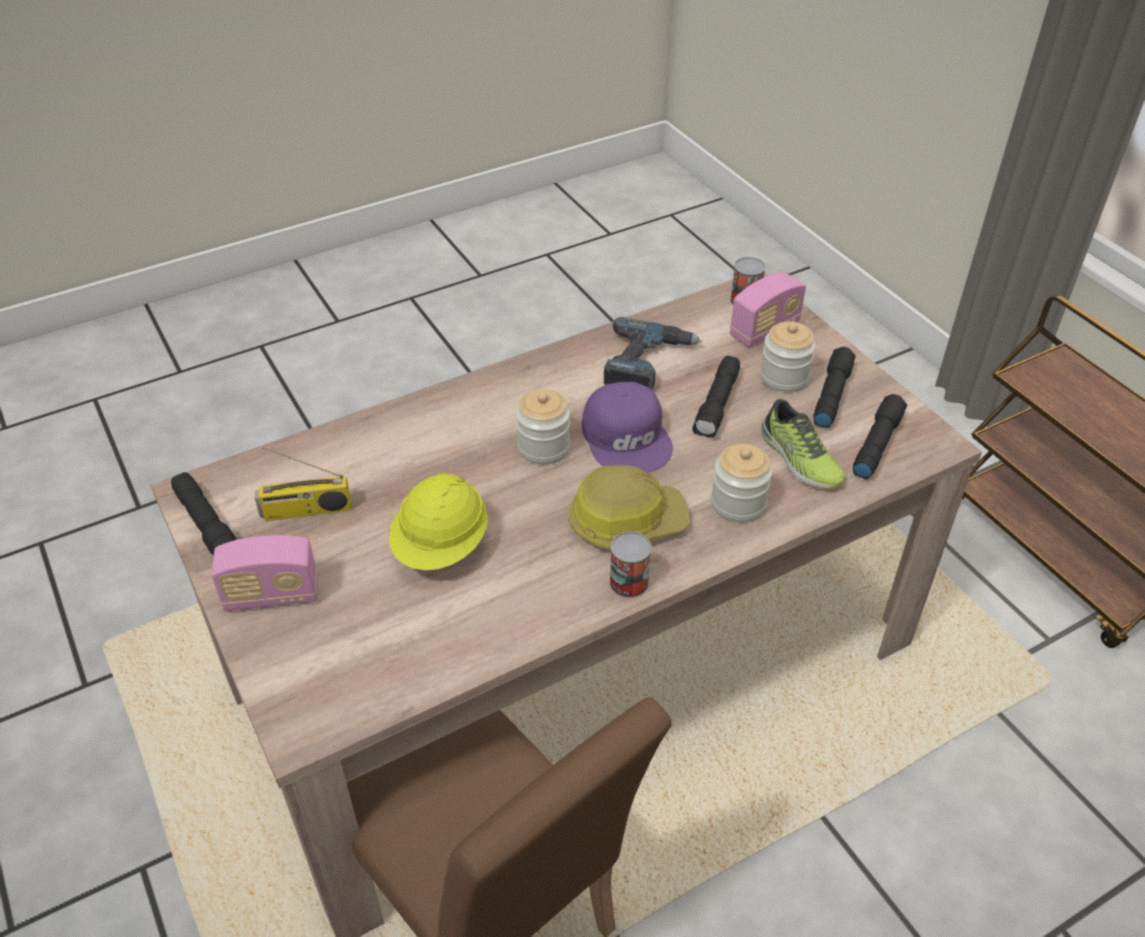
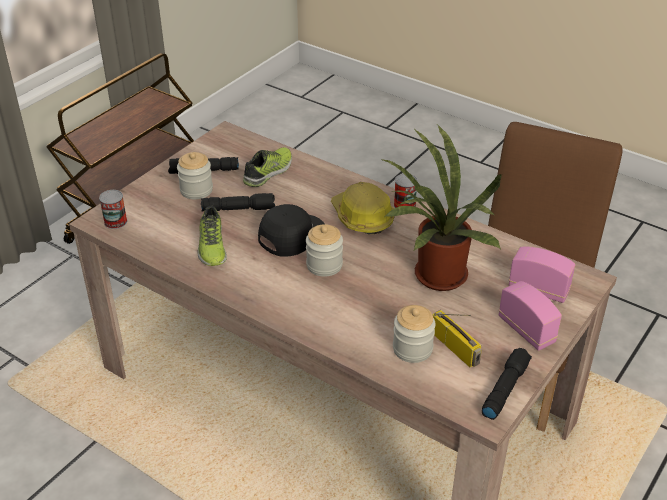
camera: 115 degrees left, 5 degrees down
(442, 547) = (435, 277): yellow hard hat -> potted plant
(628, 437) = (291, 235): purple cap -> black cap
(647, 363) = (211, 246): power drill -> shoe
(738, 504) = (320, 184): jar -> jar (412, 349)
(764, 330) = (147, 207): radio -> radio (538, 289)
(876, 443) = (239, 151): black flashlight -> none

